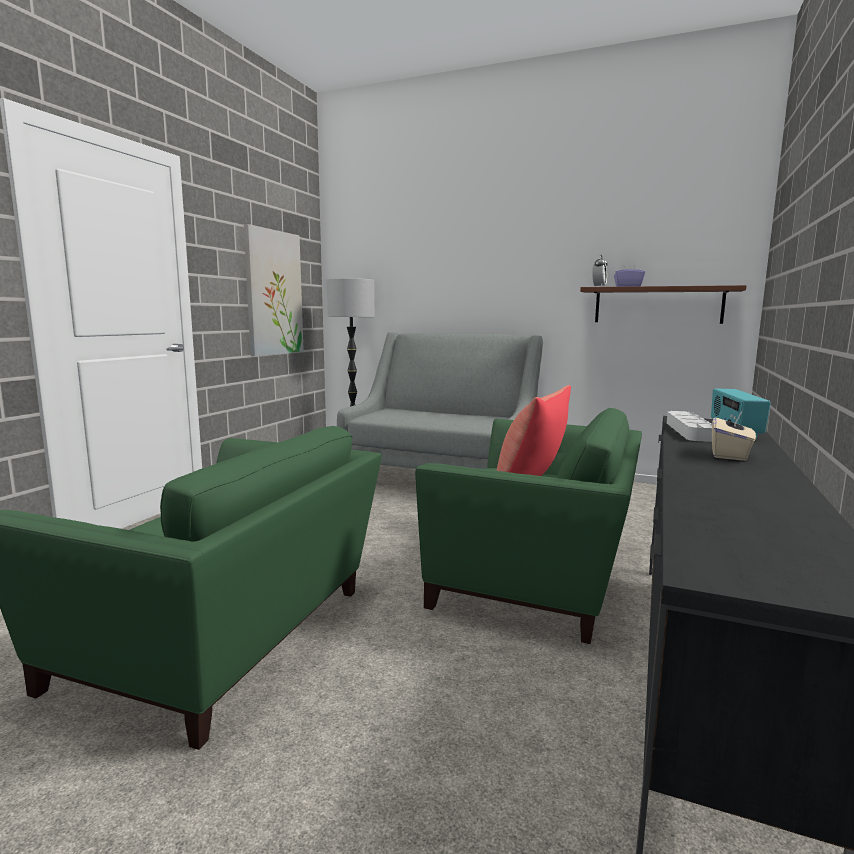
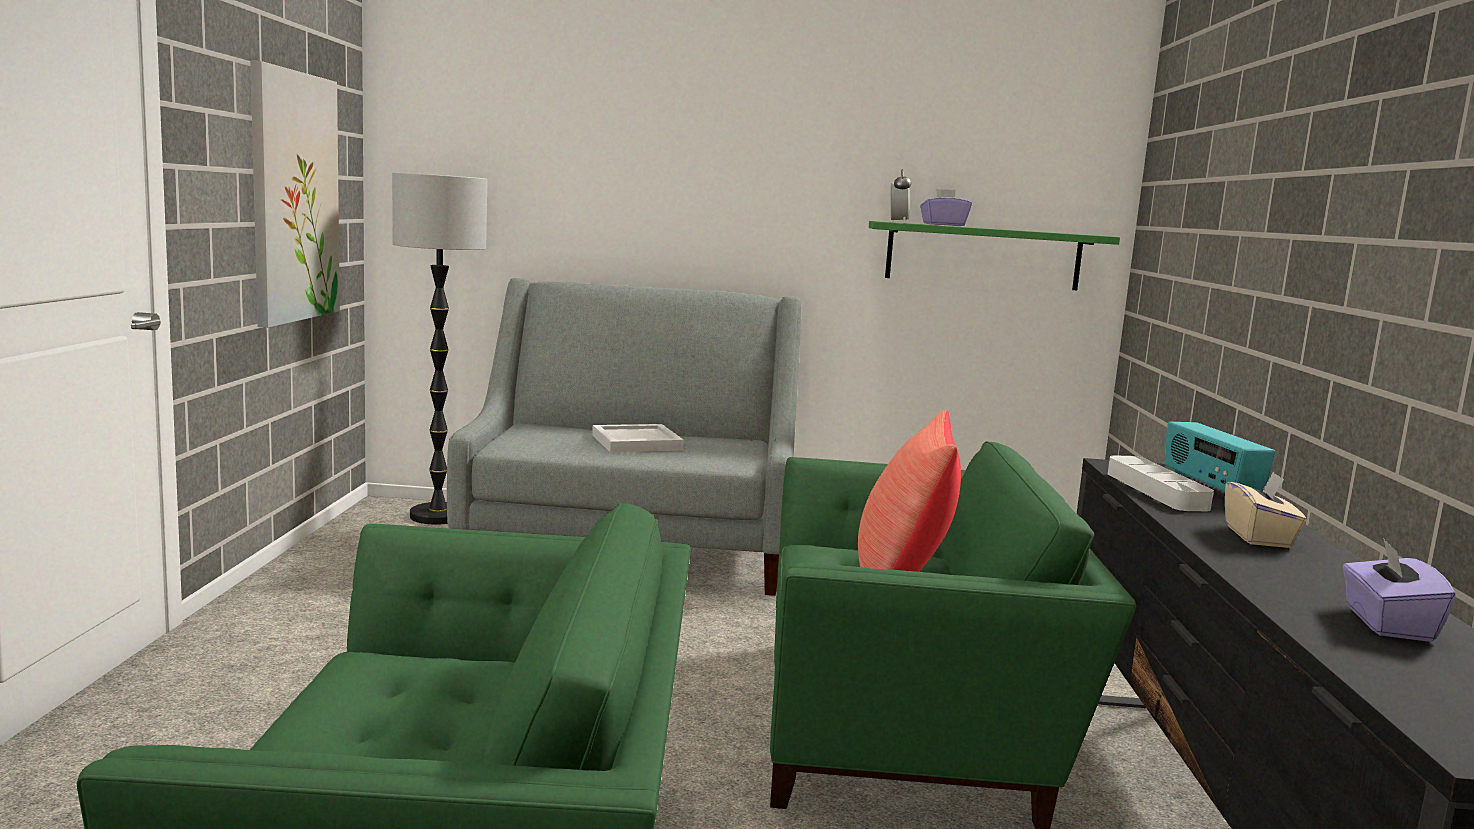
camera: 20 degrees left, 0 degrees up
(439, 416) = (637, 442): none -> white tray
(658, 305) = (983, 256): brown shelf -> green shelf
(757, 502) = (1386, 624): none -> purple tissue box

